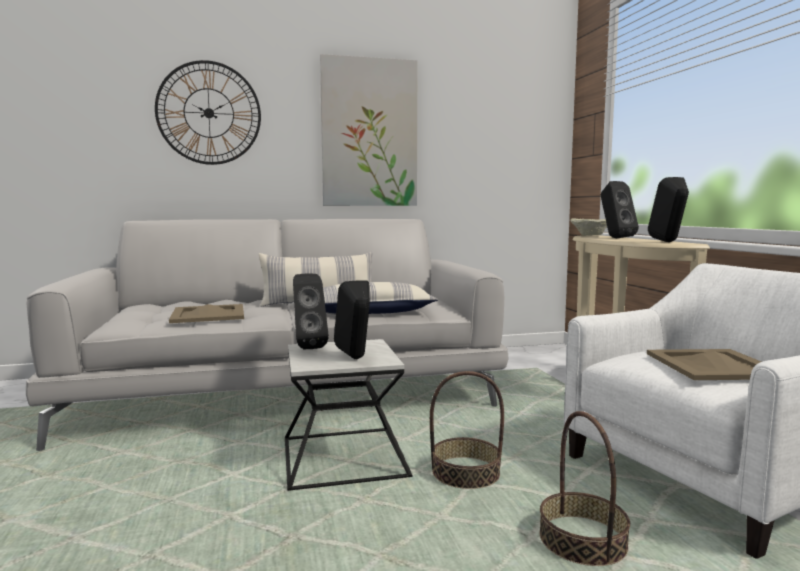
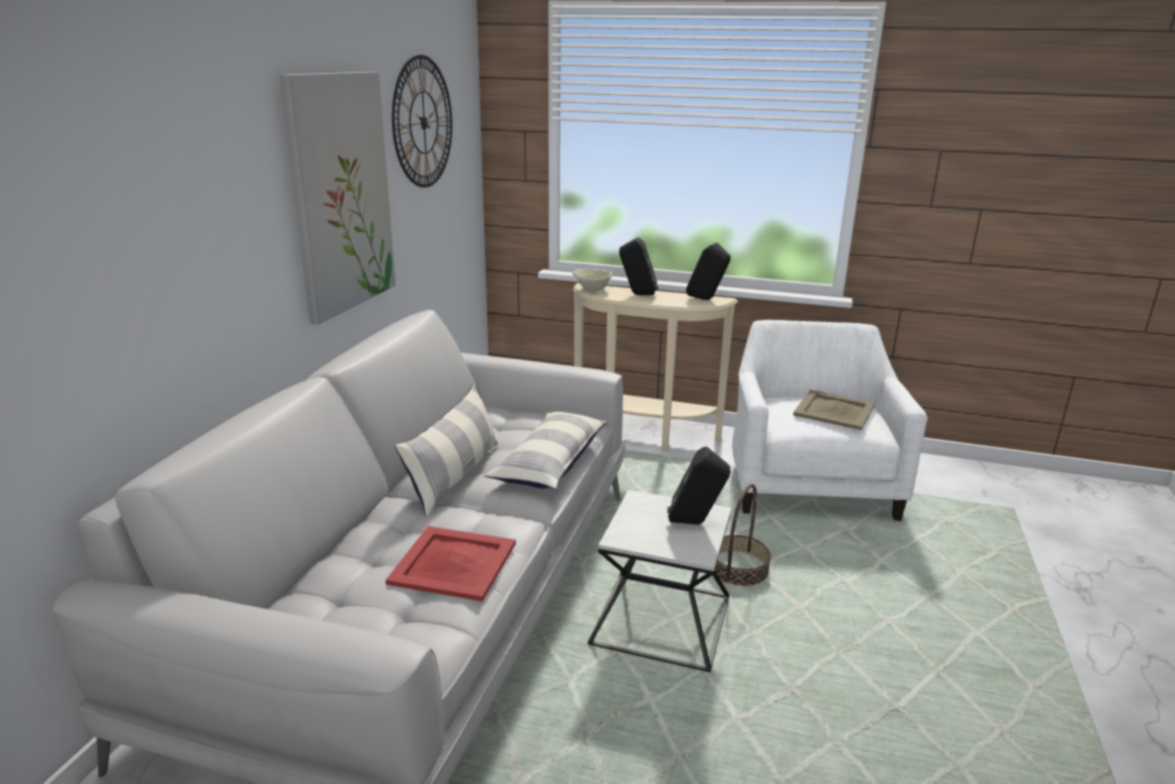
camera: 60 degrees left, 15 degrees up
(209, 113) = (153, 213): wall clock -> wall clock (423, 122)
(209, 314) = (454, 562): beige tray -> red tray
(308, 347) = (625, 536): black speaker -> none
(583, 541) = (857, 565): basket -> none

